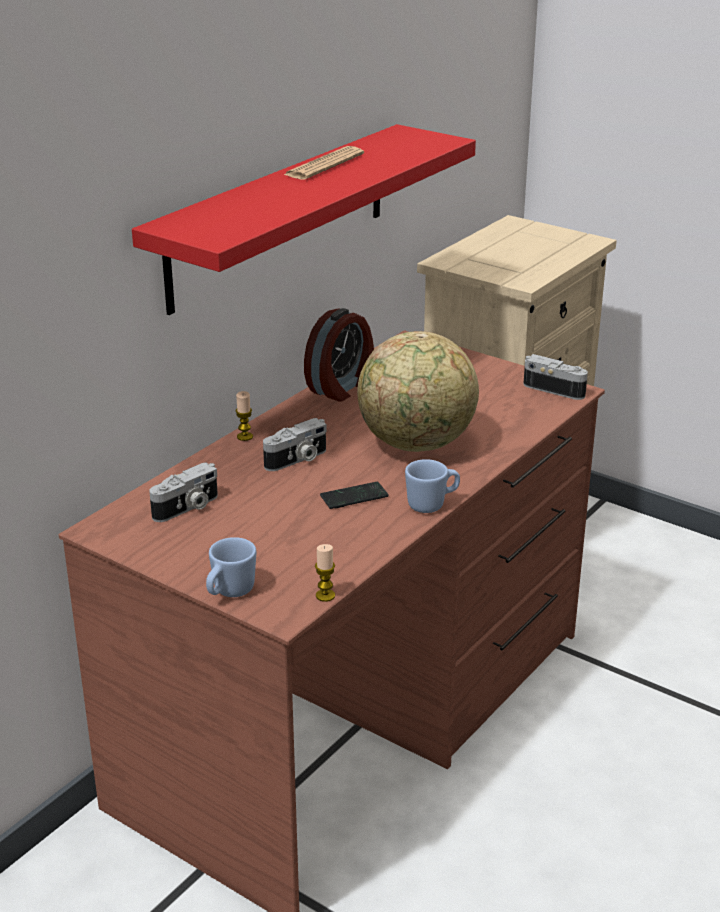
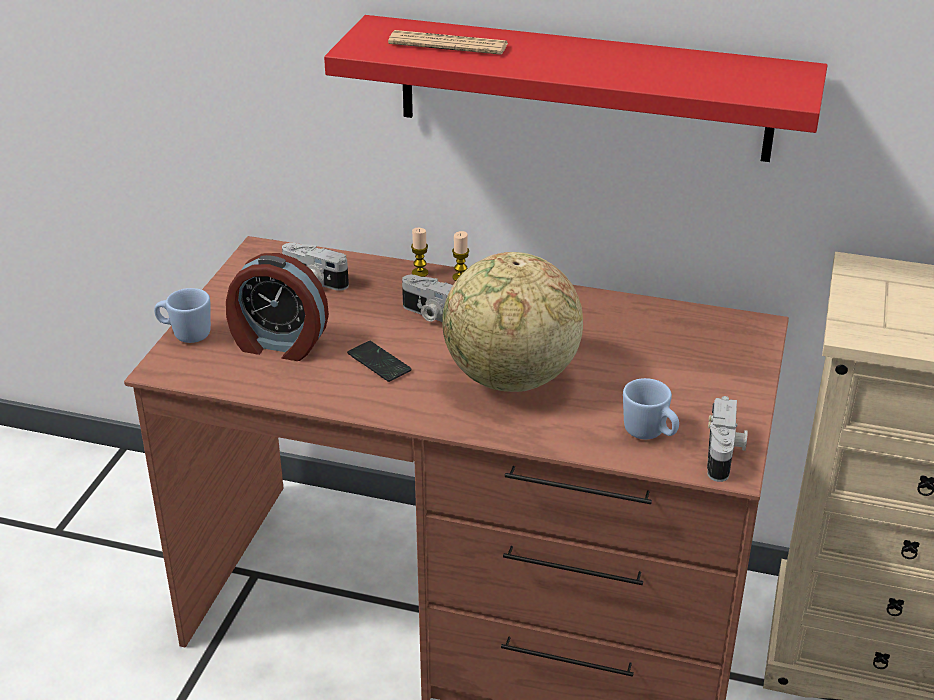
camera: 70 degrees right, 5 degrees up
(324, 165) = (623, 53): newspaper -> newspaper (448, 44)
(325, 595) = (197, 384): candle -> candle (420, 273)
(342, 387) = (606, 307): alarm clock -> alarm clock (278, 344)
(432, 504) = (388, 413): blue mug -> blue mug (650, 434)

